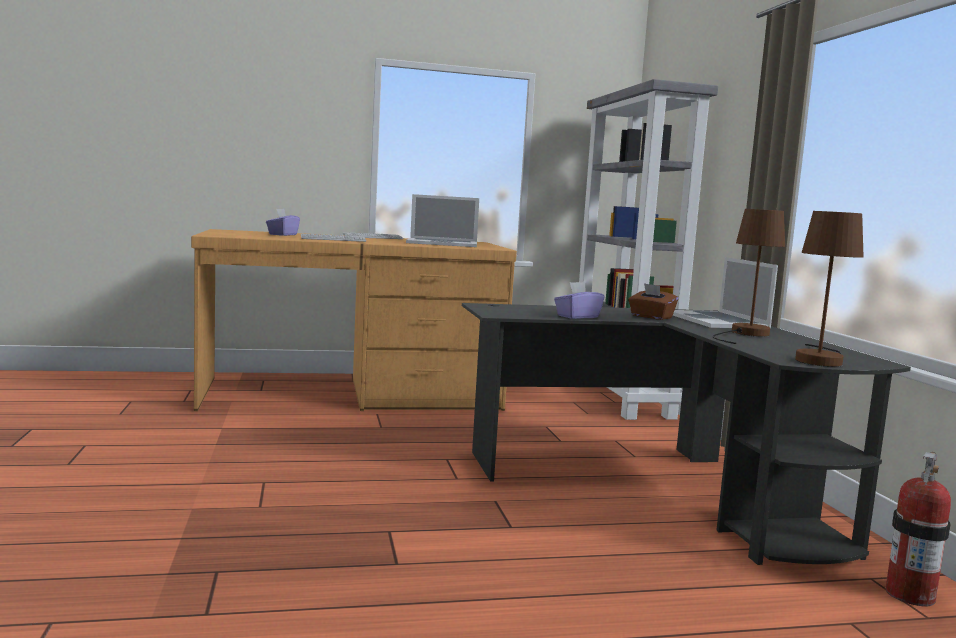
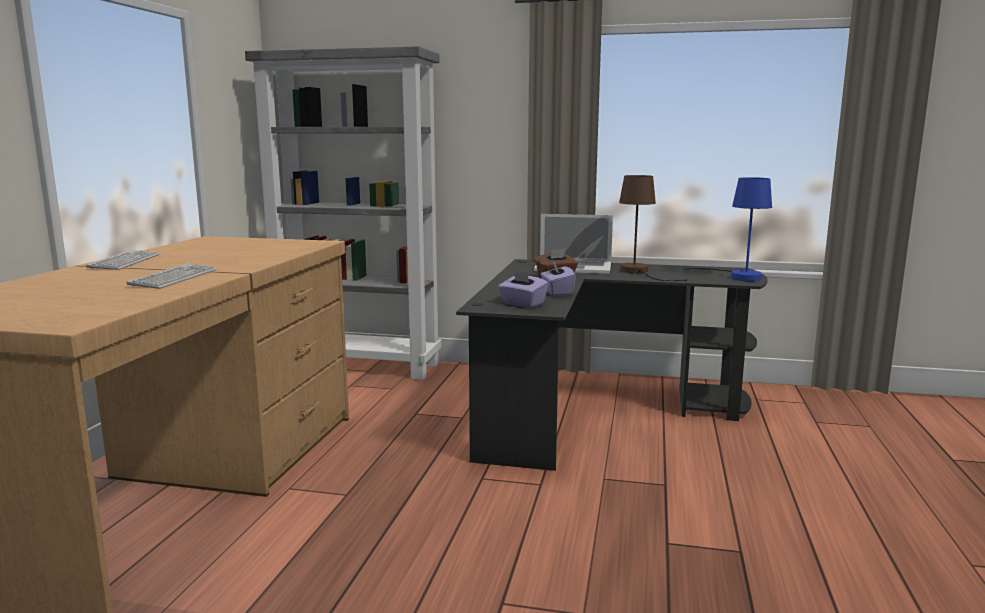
camera: 65 degrees left, 5 degrees up
(282, 235) = (58, 291): purple tissue box -> purple tissue box (522, 304)
(442, 243) = (246, 250): laptop -> none
(820, 360) = (737, 276): brown table lamp -> blue table lamp
(910, 594) = (777, 397): fire extinguisher -> none

